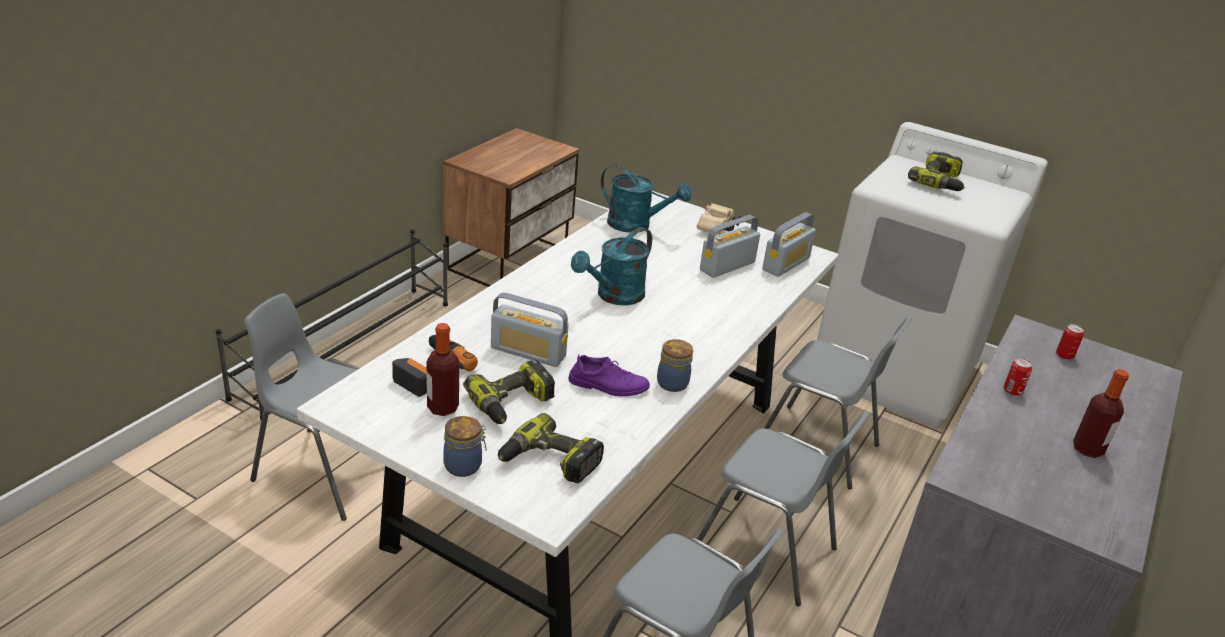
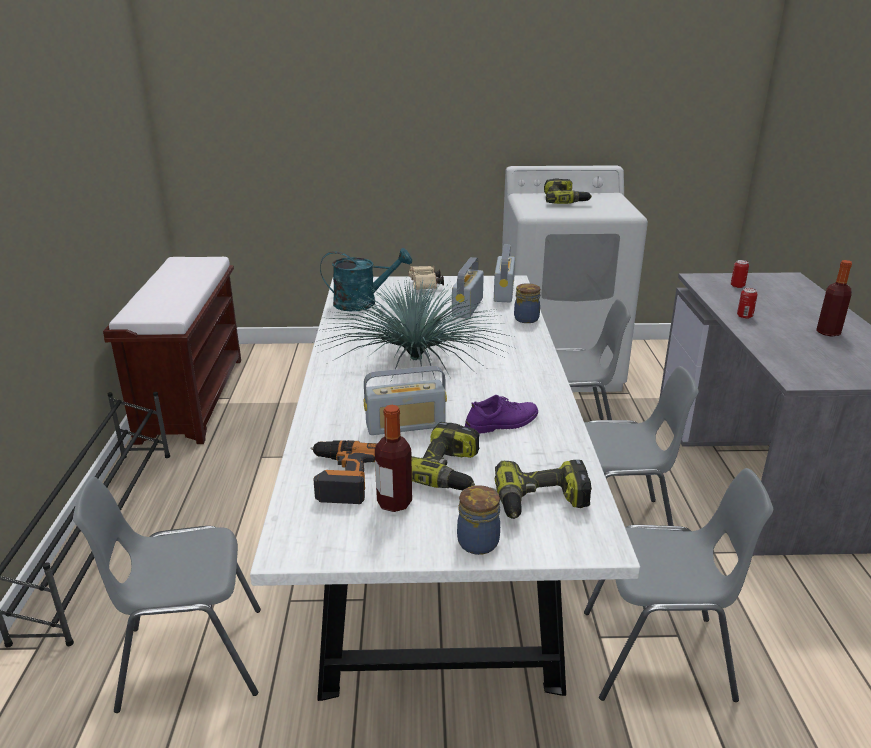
camera: 30 degrees left, 5 degrees down
(510, 259) = (192, 397): nightstand -> brown bench
(614, 296) = (415, 357): turquoise watering can -> potted plant
(672, 382) = (543, 400): jar -> jar (525, 318)

